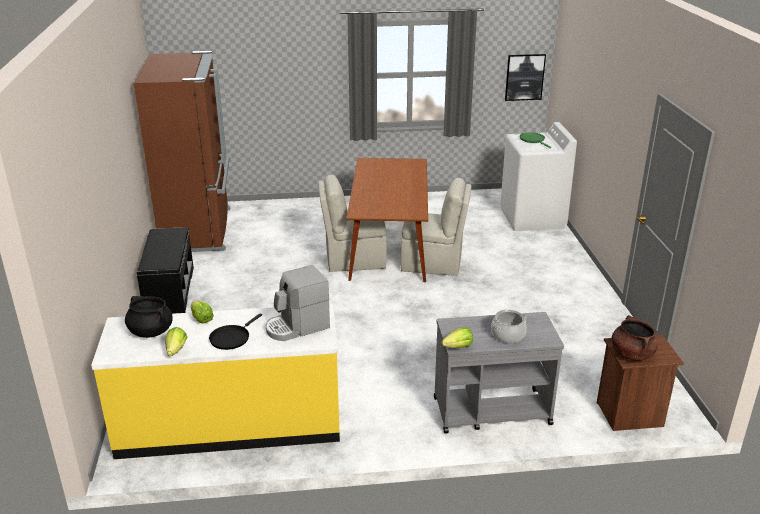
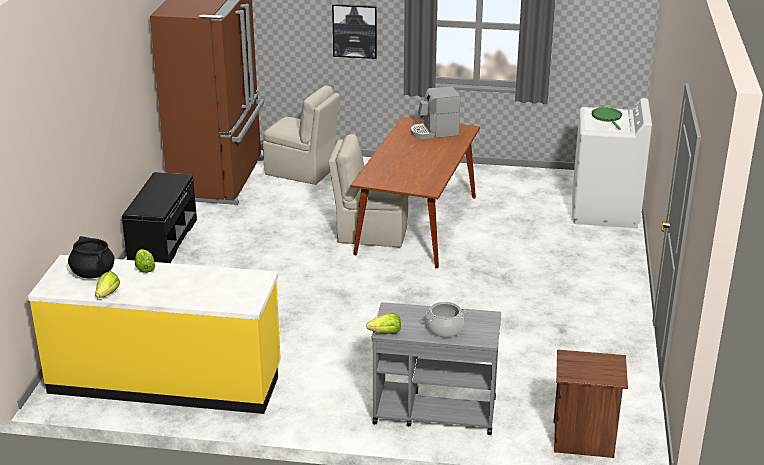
camera: 15 degrees right, 0 degrees up
(231, 338) = (163, 290): black frying pan -> none
(297, 327) = (230, 289): coffee machine -> coffee machine (434, 132)
(433, 263) = (457, 249): beige chair -> beige chair (302, 171)
(524, 77) = (619, 39): picture -> picture (355, 30)
(631, 354) = (576, 369): brown cooking pot -> none

